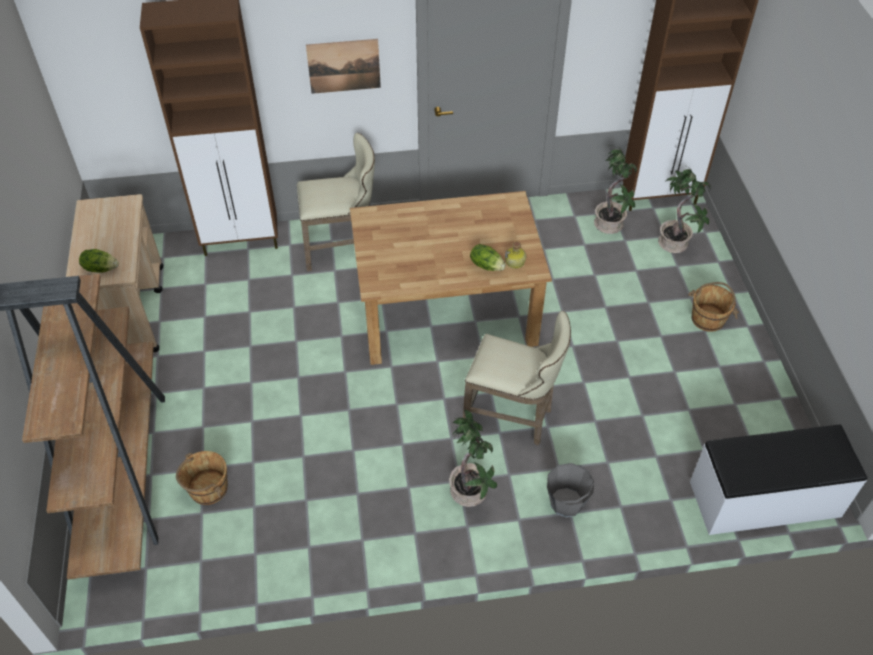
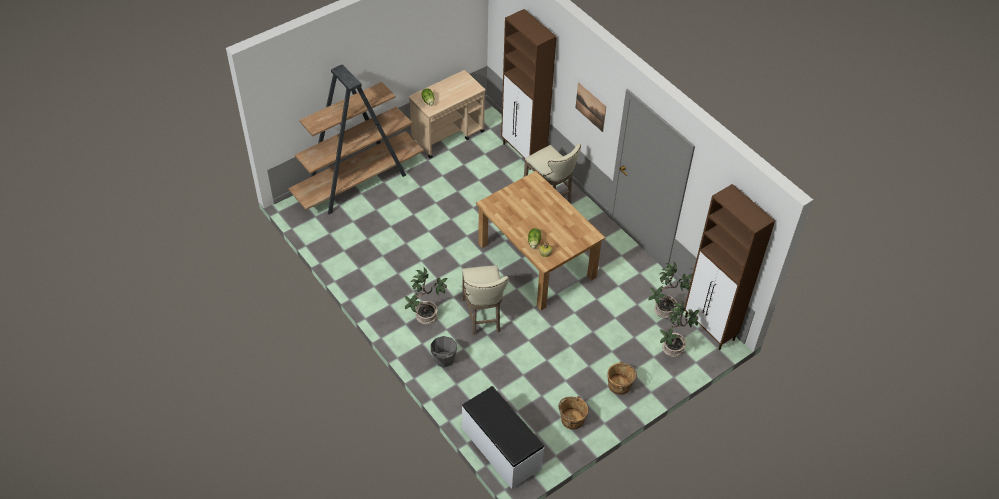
camera: 60 degrees right, 0 degrees up
(207, 489) = (366, 217): brown bucket -> brown bucket (572, 419)

